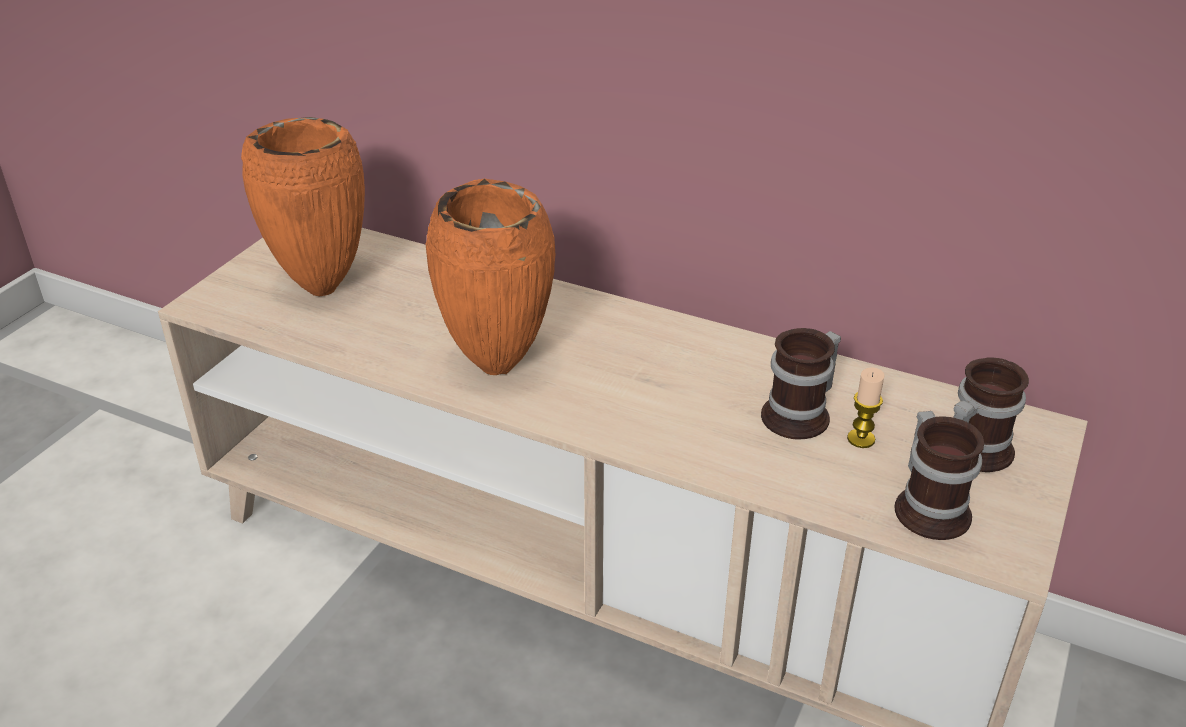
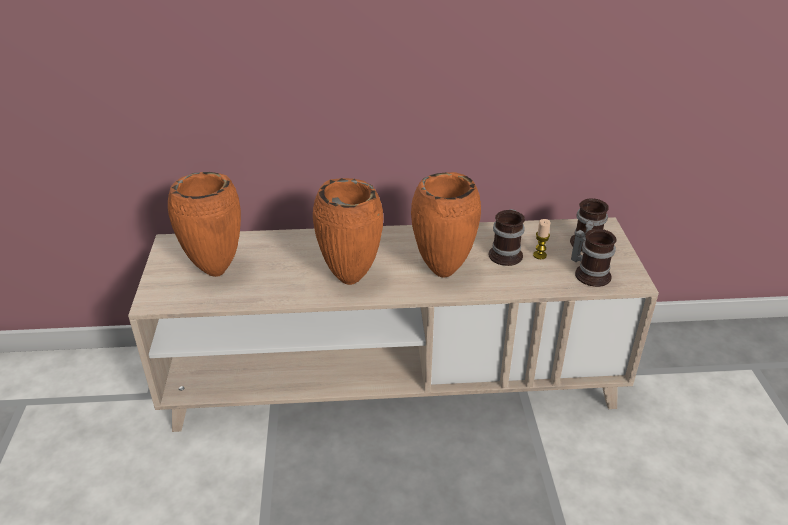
camera: 30 degrees left, 0 degrees up
(654, 406) = (441, 272): none -> orange vase

